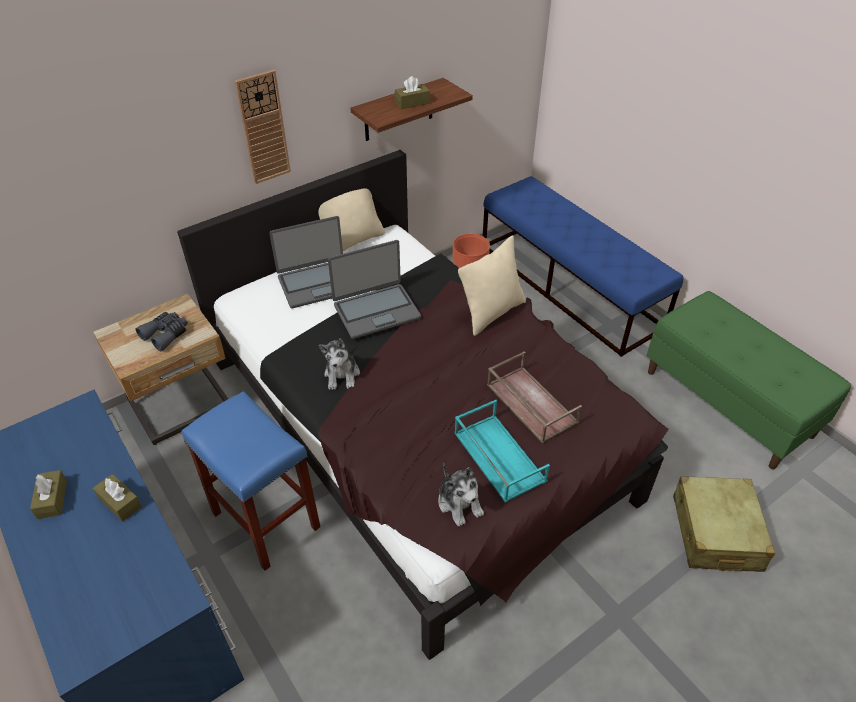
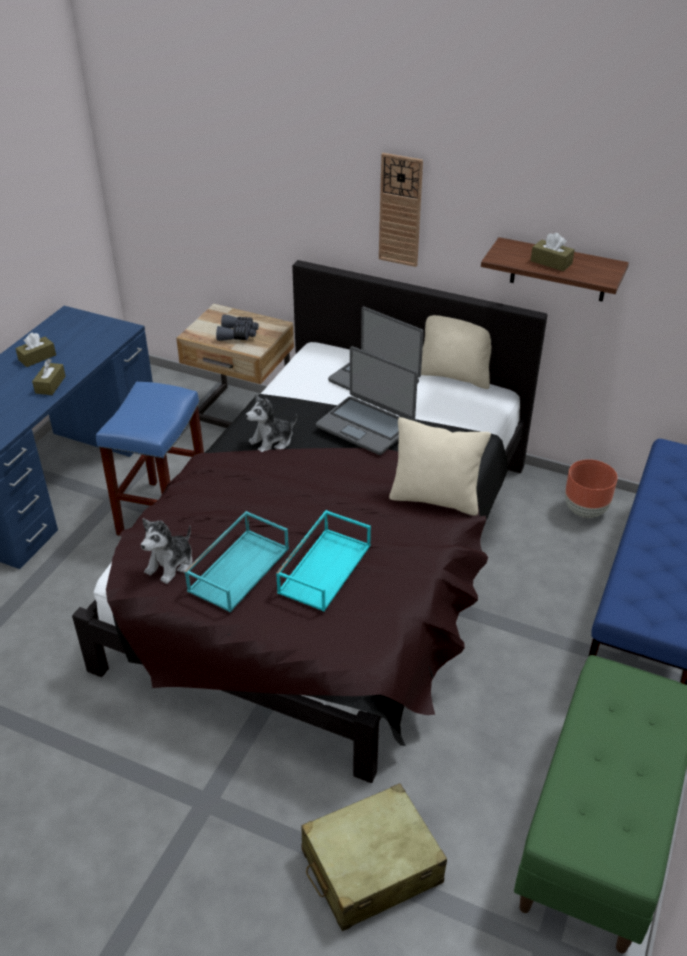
camera: 60 degrees right, 5 degrees down
(530, 403) = (324, 568): brown tray -> turquoise tray

